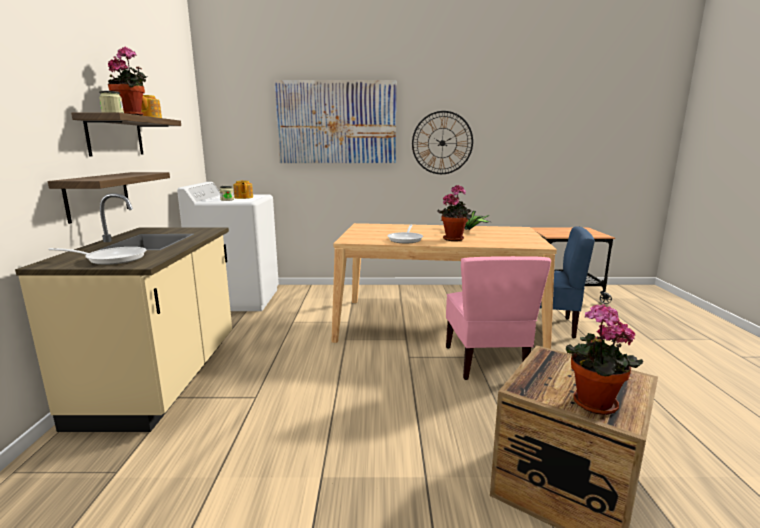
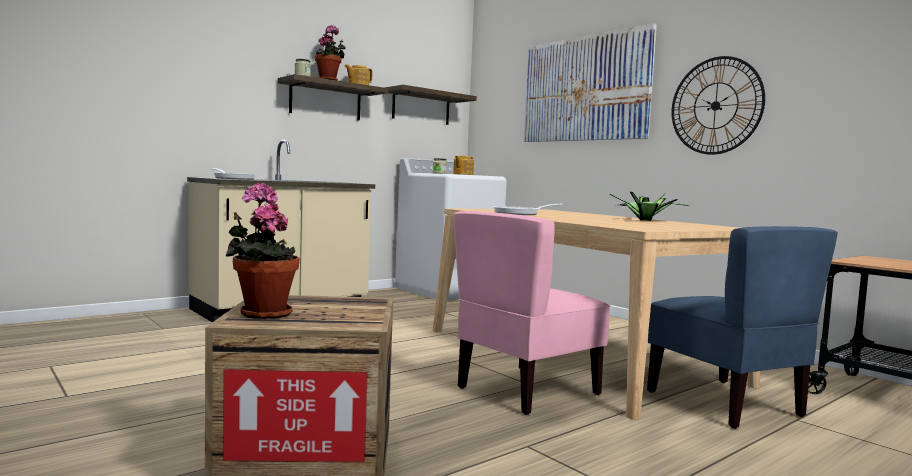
camera: 50 degrees right, 10 degrees down
(98, 195) = (291, 145): shelf -> shelf (421, 107)
(454, 239) = (573, 218): potted plant -> none

